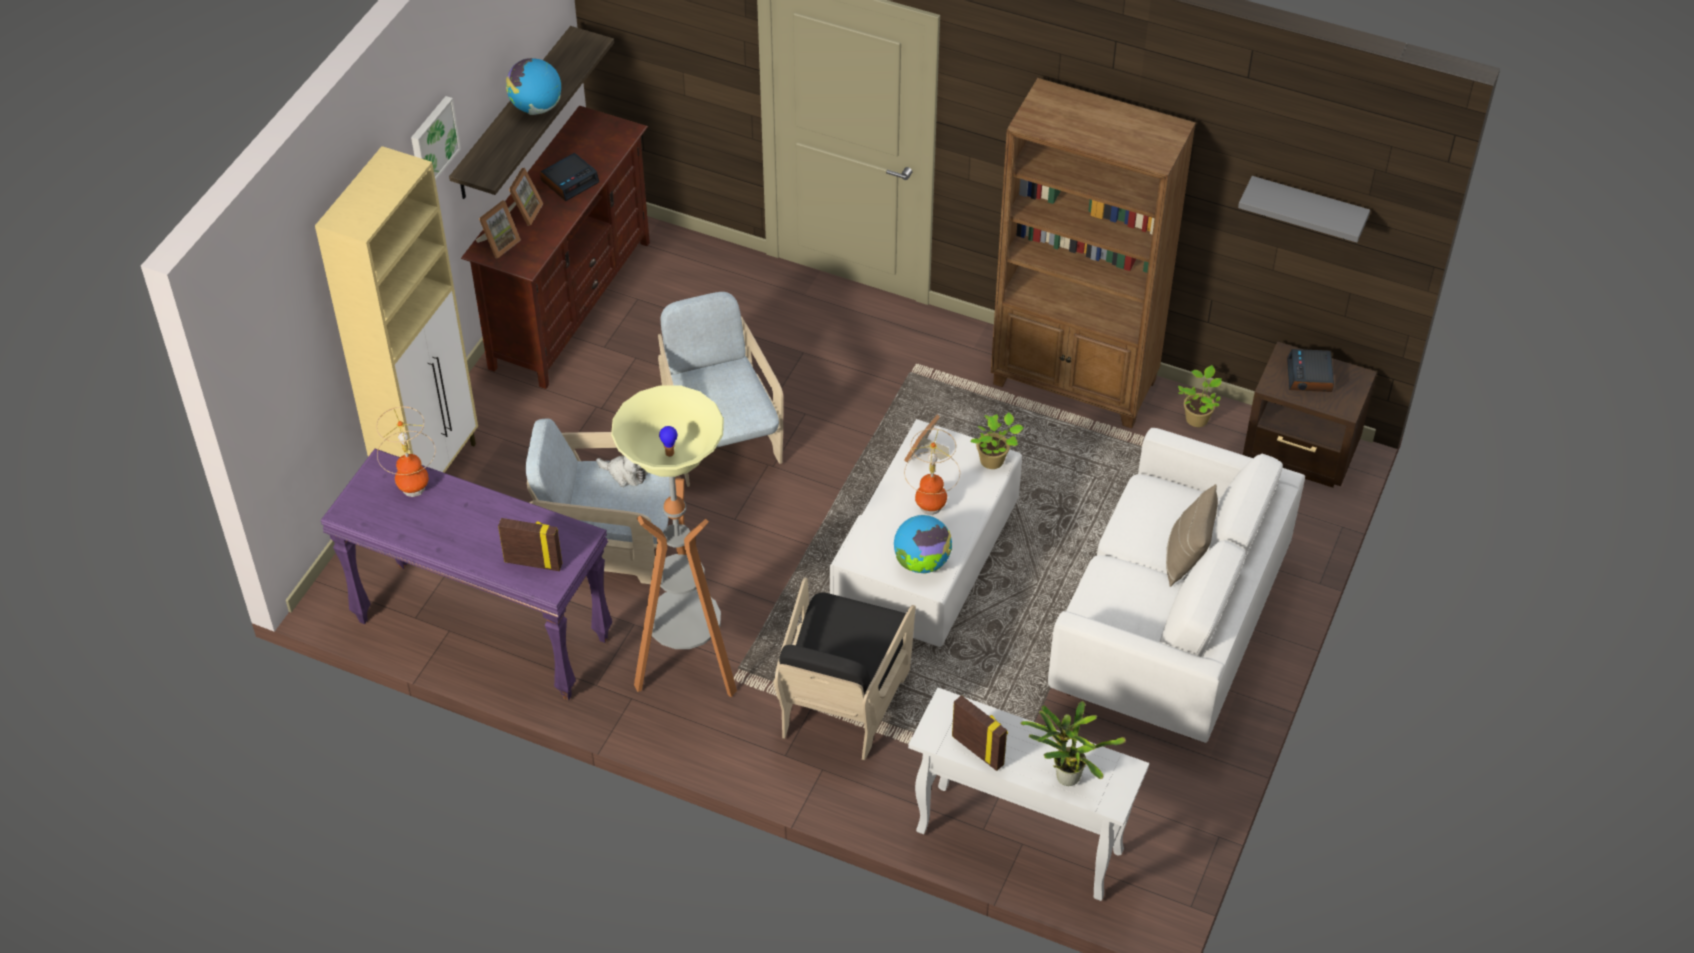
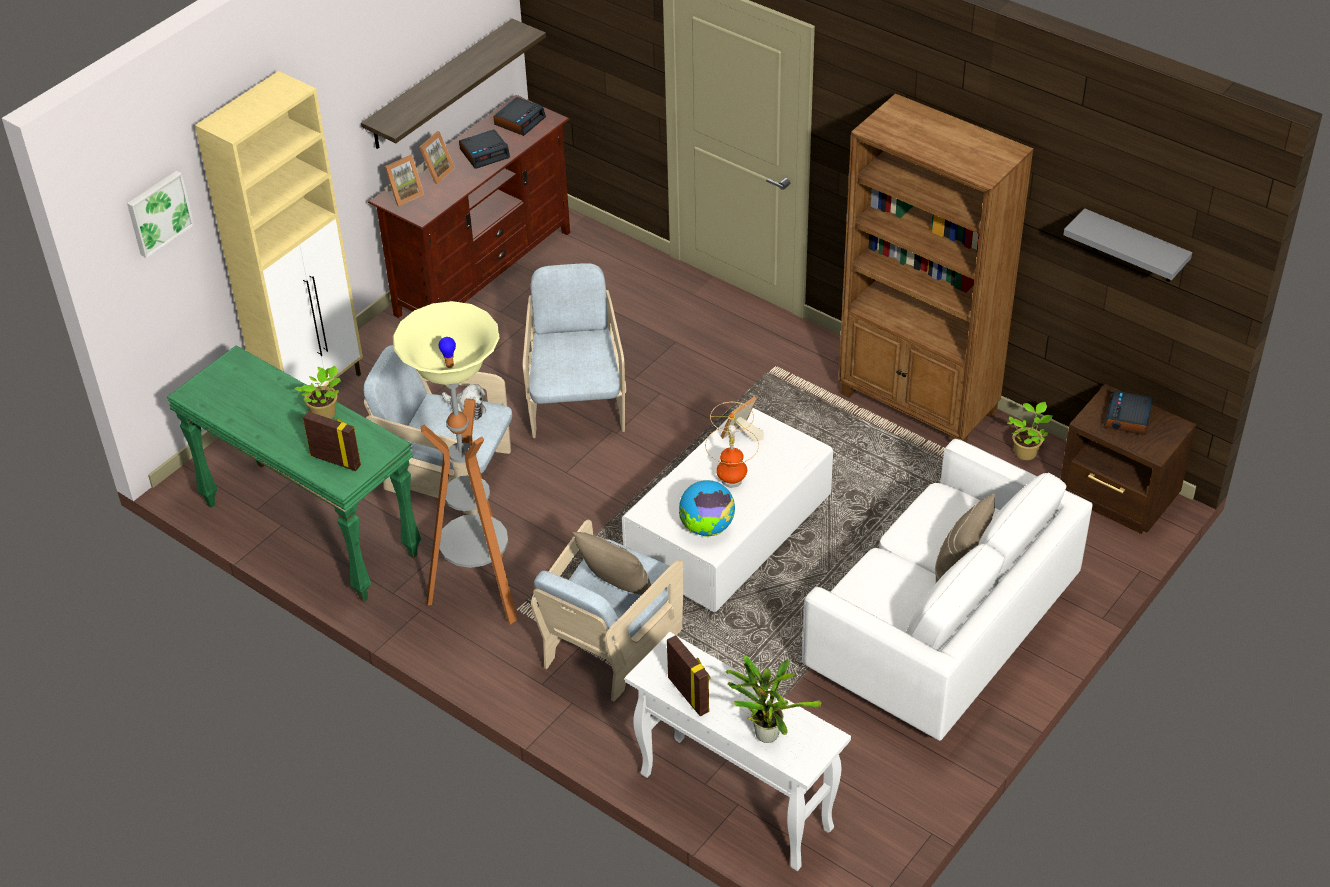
camera: 15 degrees right, 5 degrees down
(414, 488) = (256, 382): table lamp -> none
(432, 142) = (342, 85): picture -> picture (158, 212)
(481, 631) = (309, 530): purple console table -> green console table
(536, 107) = (457, 78): globe -> none
(594, 137) = (519, 121): none -> alarm clock
(842, 701) = (610, 645): black armchair -> beige armchair
(849, 643) = (616, 586): none -> beige pillow
(994, 460) = (804, 450): potted plant -> potted plant (326, 414)

